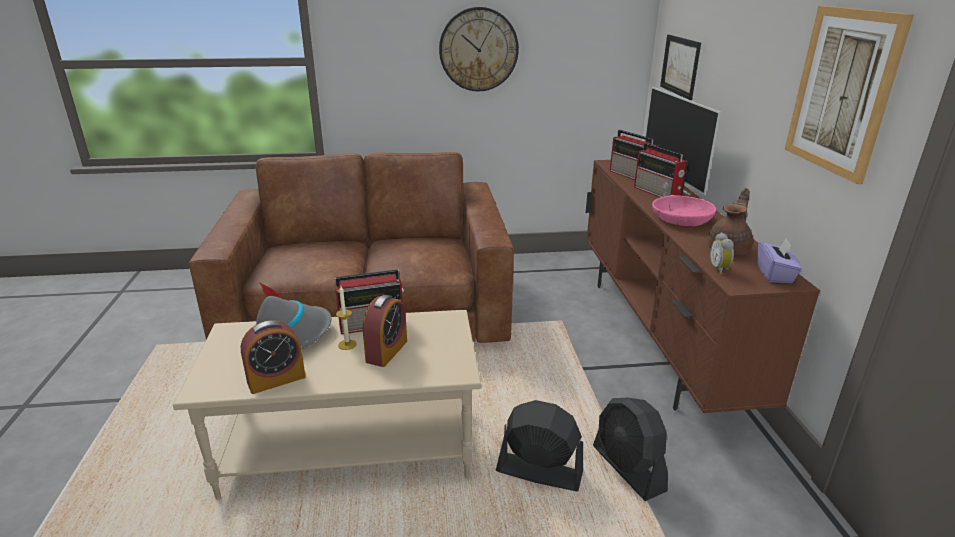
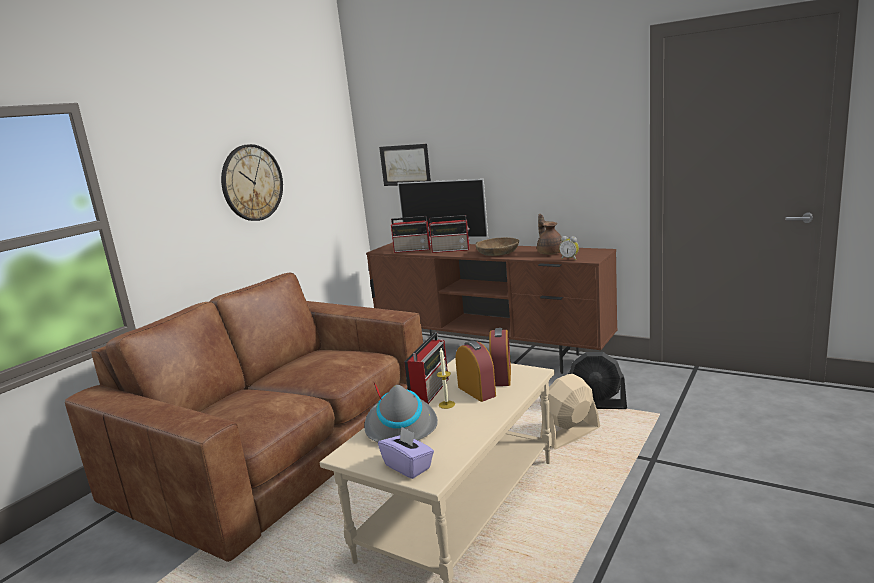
camera: 50 degrees left, 10 degrees down
(276, 379) = (460, 440): alarm clock -> alarm clock (501, 377)
(538, 472) = (569, 435): black fan -> beige fan
(681, 219) = (497, 253): pink bowl -> brown bowl
(775, 274) = (590, 251): purple tissue box -> purple tissue box (408, 466)
(842, 91) = (580, 140): picture -> none

